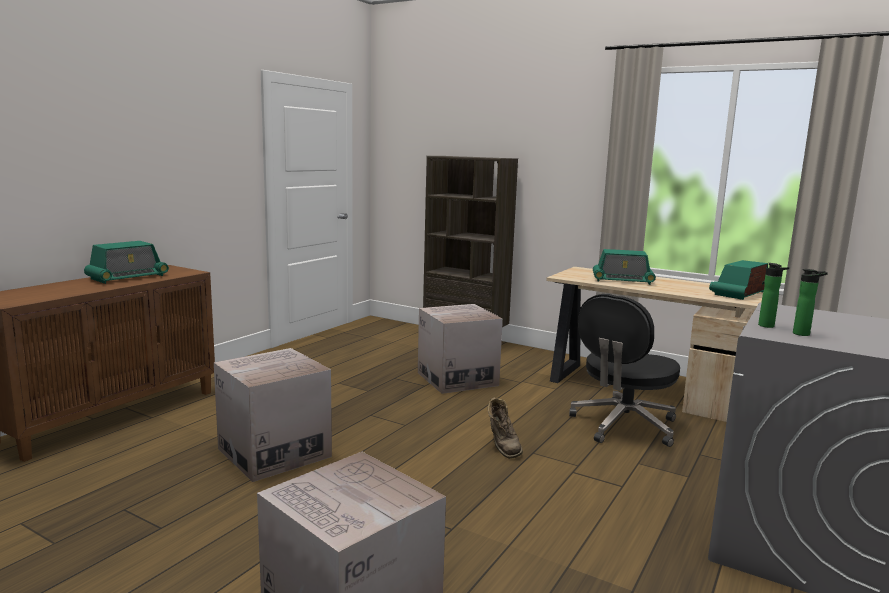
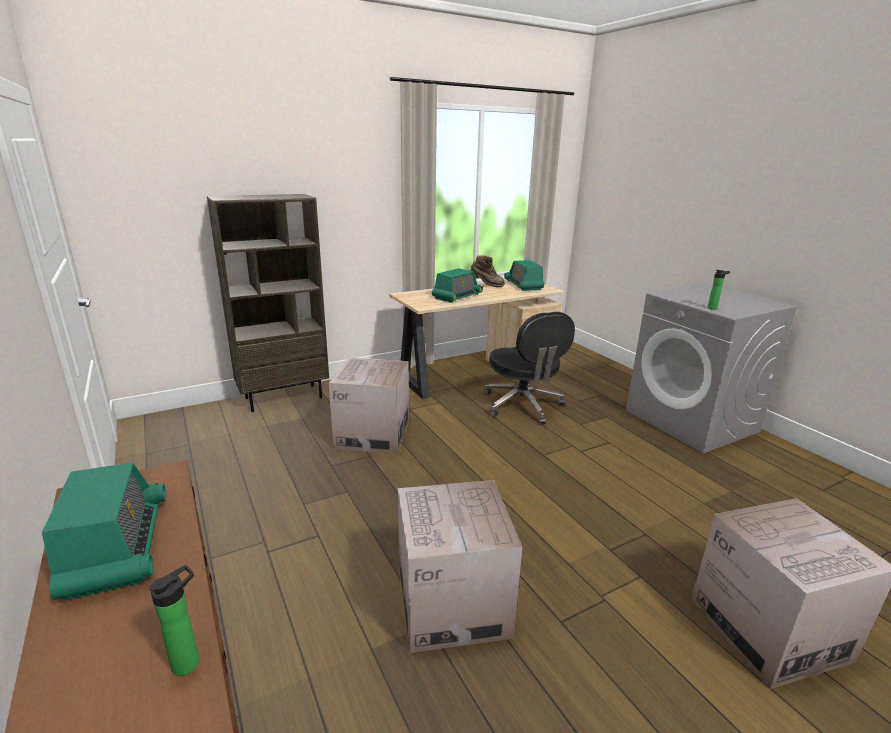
camera: 60 degrees left, 10 degrees up
(502, 447) = (526, 463): brown boot -> brown boot (486, 285)
(804, 334) = (731, 307): bottle -> bottle (190, 661)

